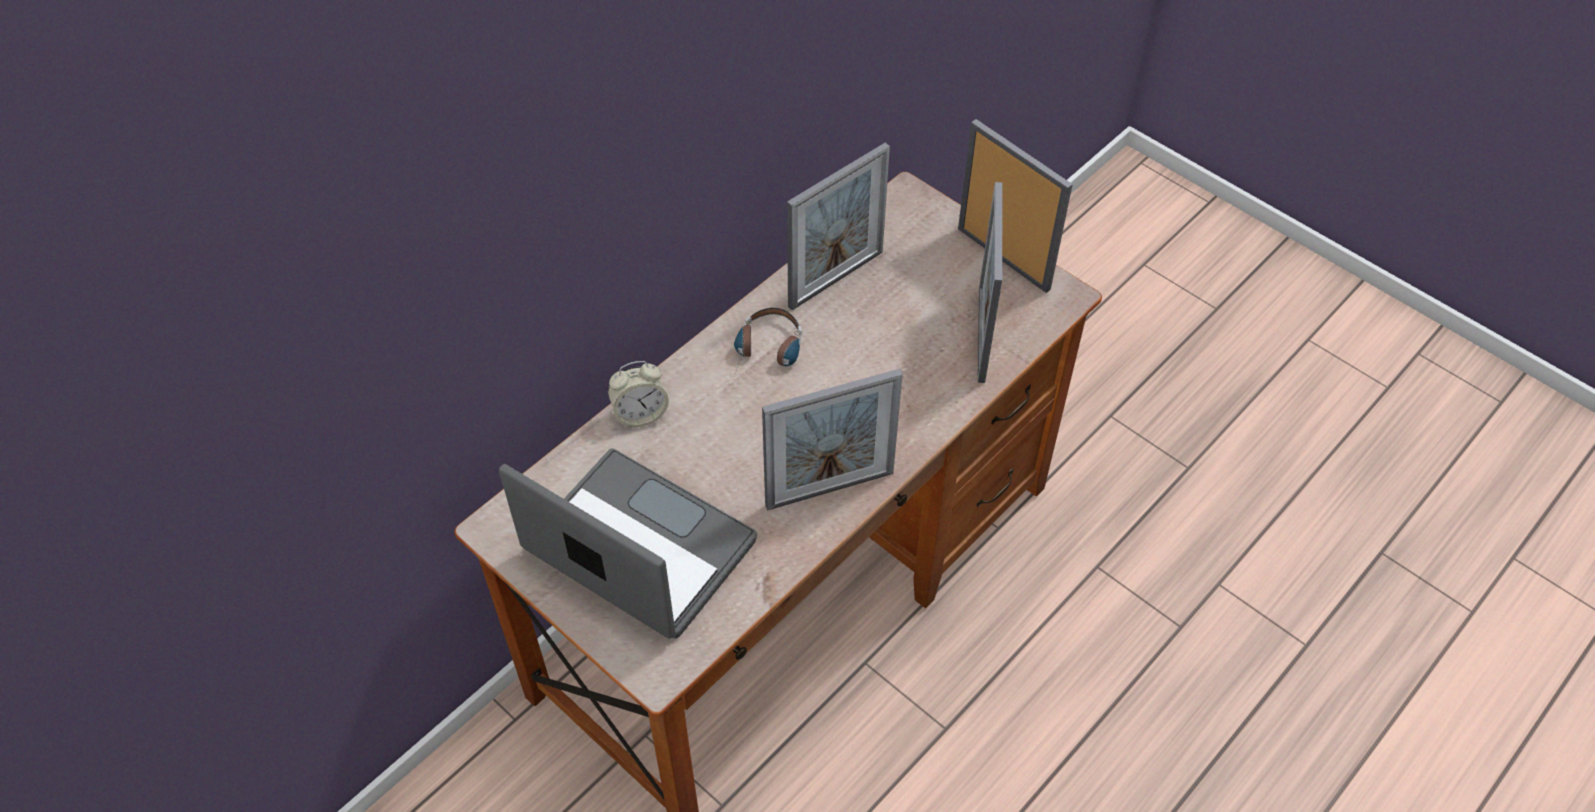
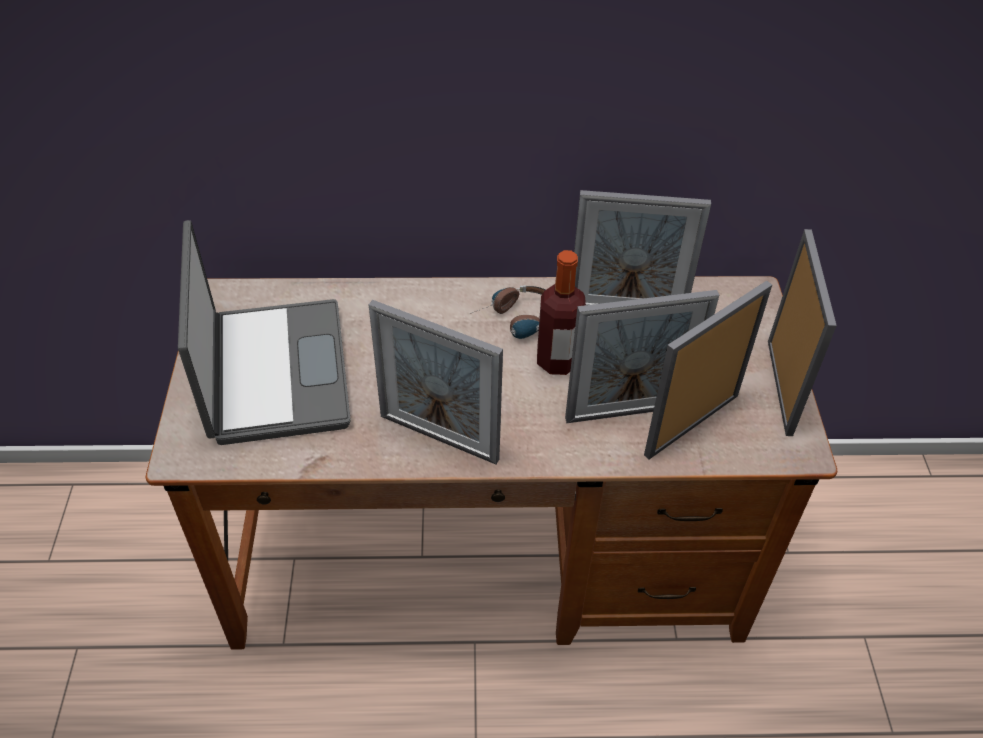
camera: 45 degrees right, 5 degrees down
(640, 414) = (385, 296): alarm clock -> none
(837, 360) = (557, 361): none -> bottle
(931, 359) = (628, 412): none -> picture frame

